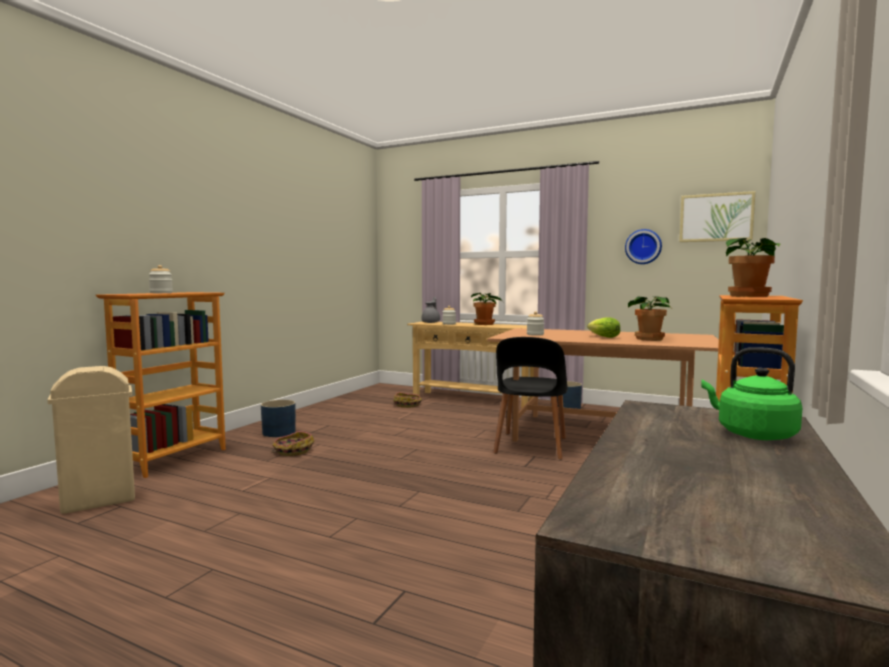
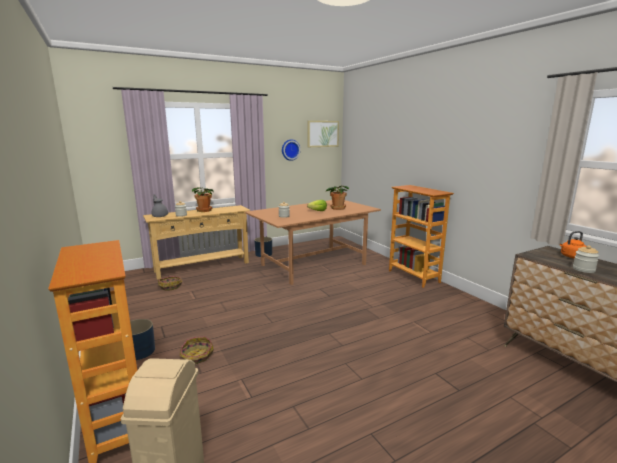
camera: 55 degrees left, 10 degrees up
(161, 293) = (81, 260): jar -> jar (583, 269)
(530, 446) = (305, 284): black chair -> none
(751, 296) = (412, 188): potted plant -> none
(752, 434) = (571, 256): green kettle -> orange kettle

